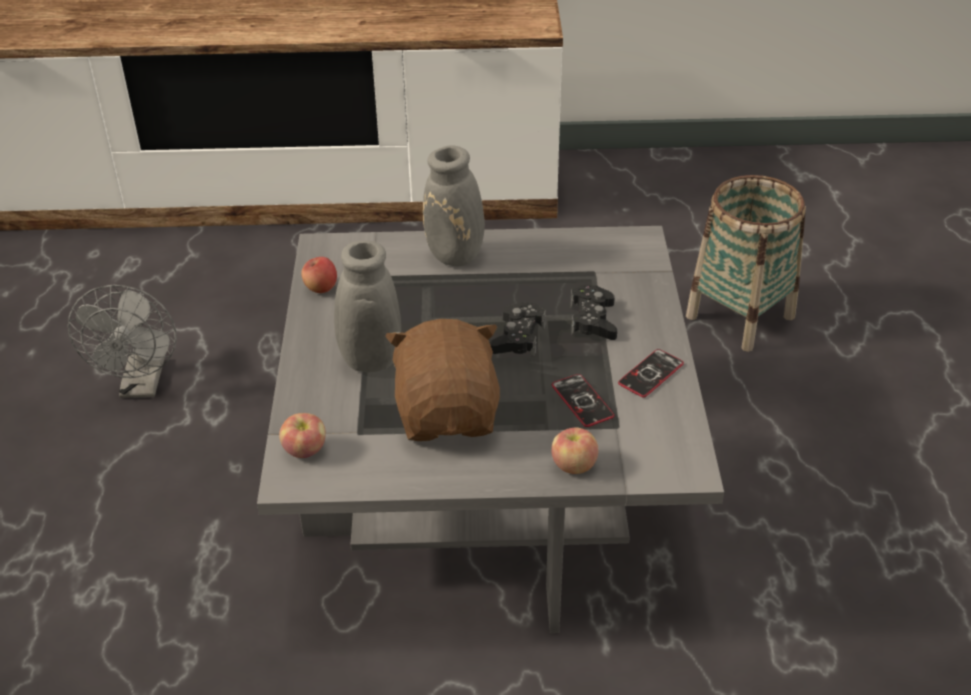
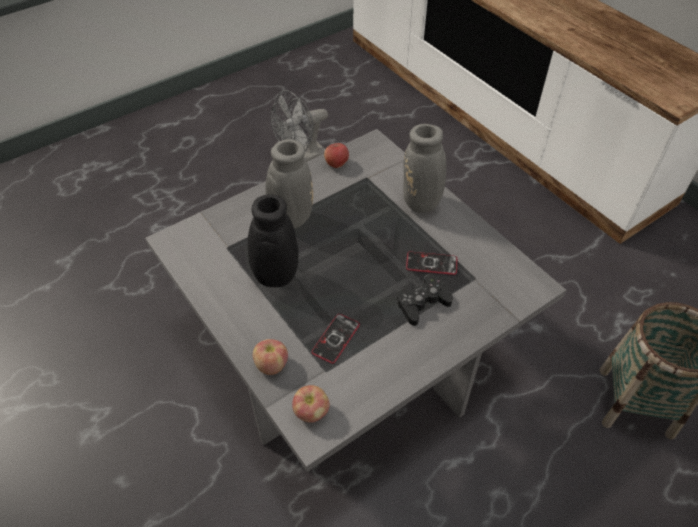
camera: 55 degrees right, 10 degrees up
(305, 450) = (197, 233): apple -> apple (311, 412)
(448, 414) = (273, 278): brown plush toy -> black vase
(518, 337) = (370, 274): black game controller -> none
(650, 374) = (394, 363): phone -> phone (431, 264)

